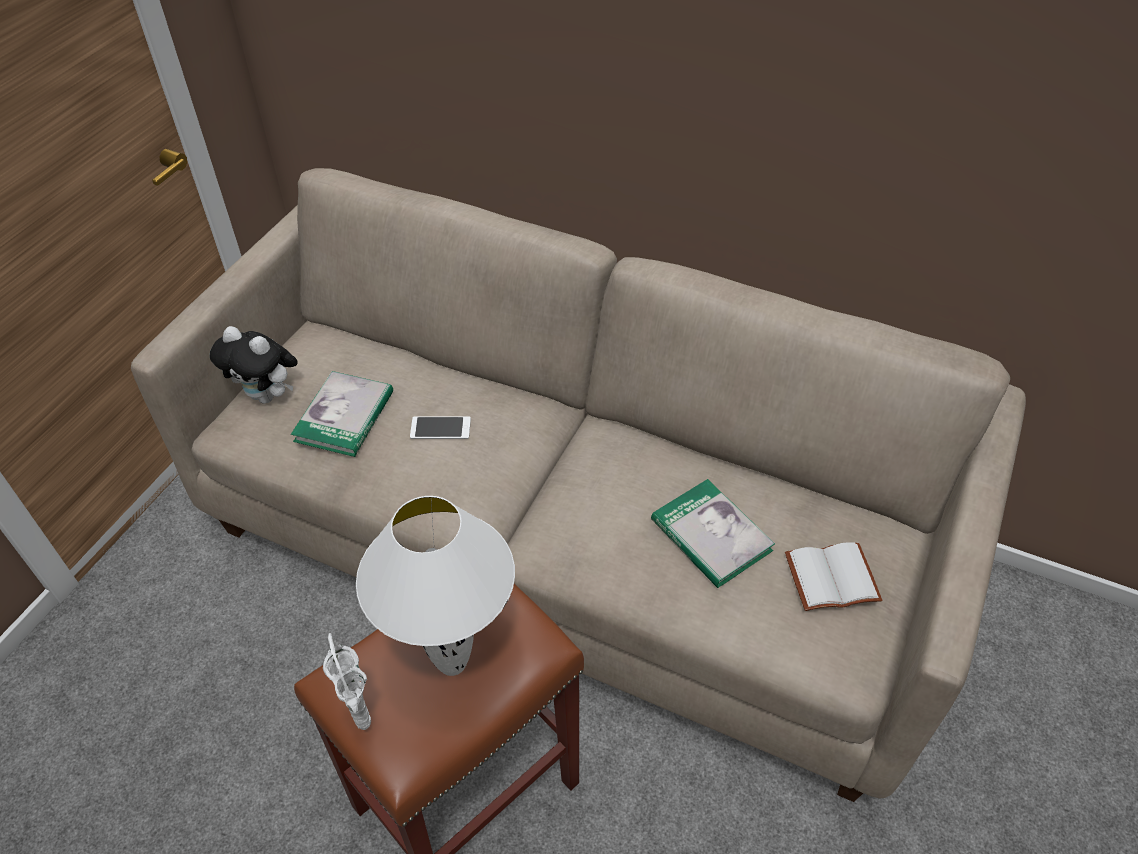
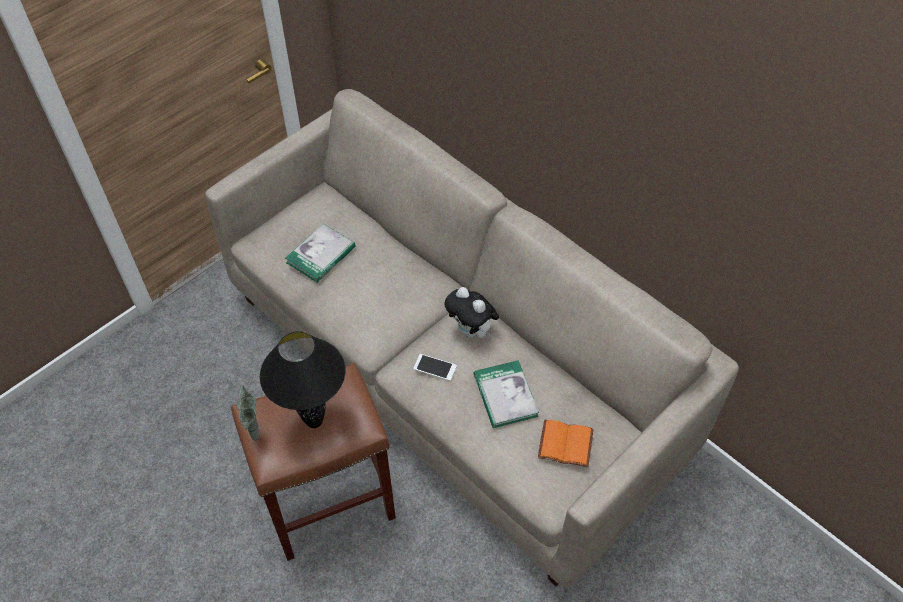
camera: 20 degrees right, 5 degrees up
(268, 395) = (283, 227): plush toy -> plush toy (472, 331)
(364, 724) = (256, 438): white vase -> green vase
(440, 428) = (373, 279): phone -> phone (435, 367)
(454, 664) = (315, 422): white table lamp -> black table lamp
(832, 575) = (566, 443): white book -> orange book

